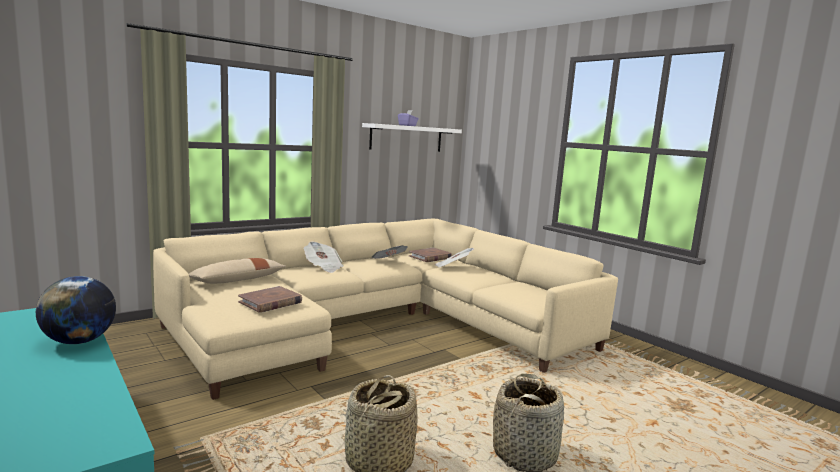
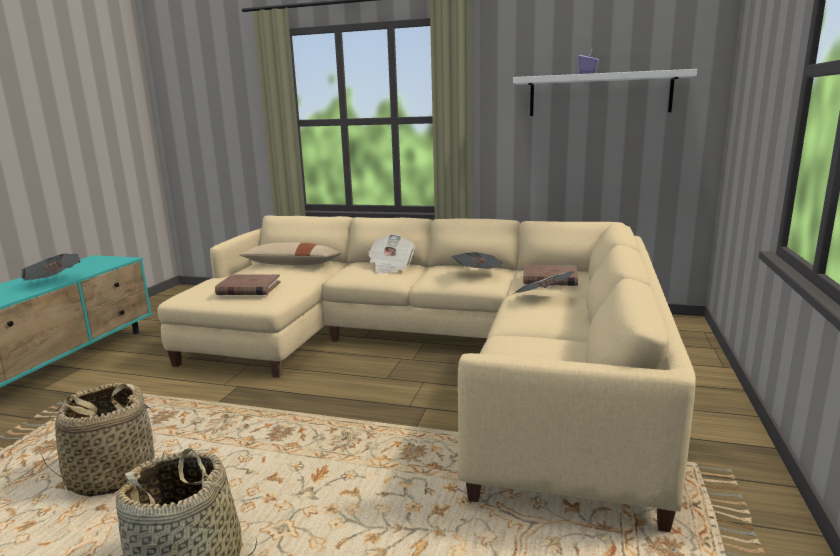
camera: 55 degrees right, 5 degrees up
(79, 341) = (54, 281): globe -> newspaper

